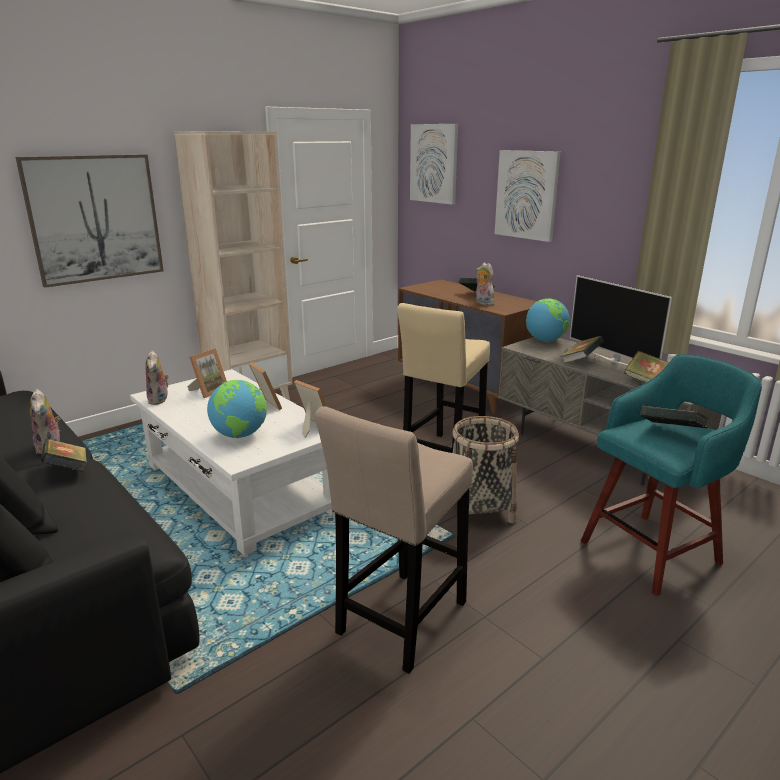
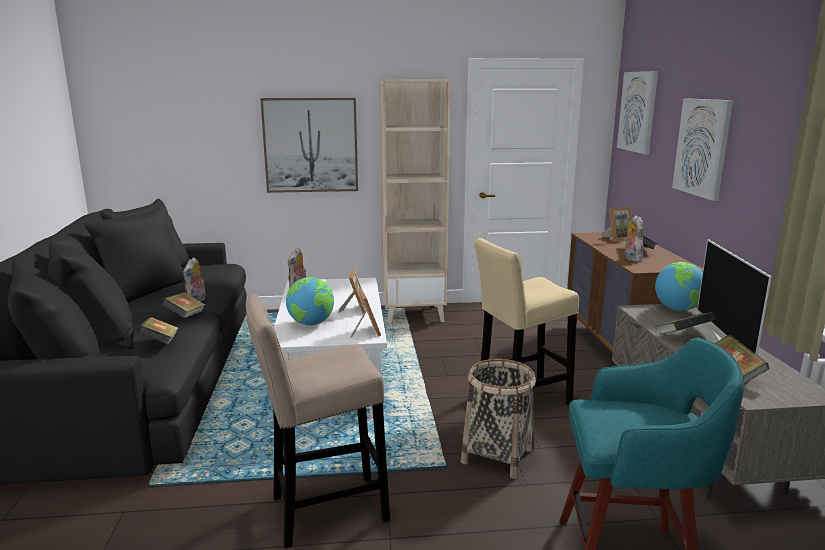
camera: 35 degrees right, 5 degrees down
(208, 391) = (337, 289): picture frame -> picture frame (617, 239)
(671, 433) = (636, 421): book -> book (160, 344)

